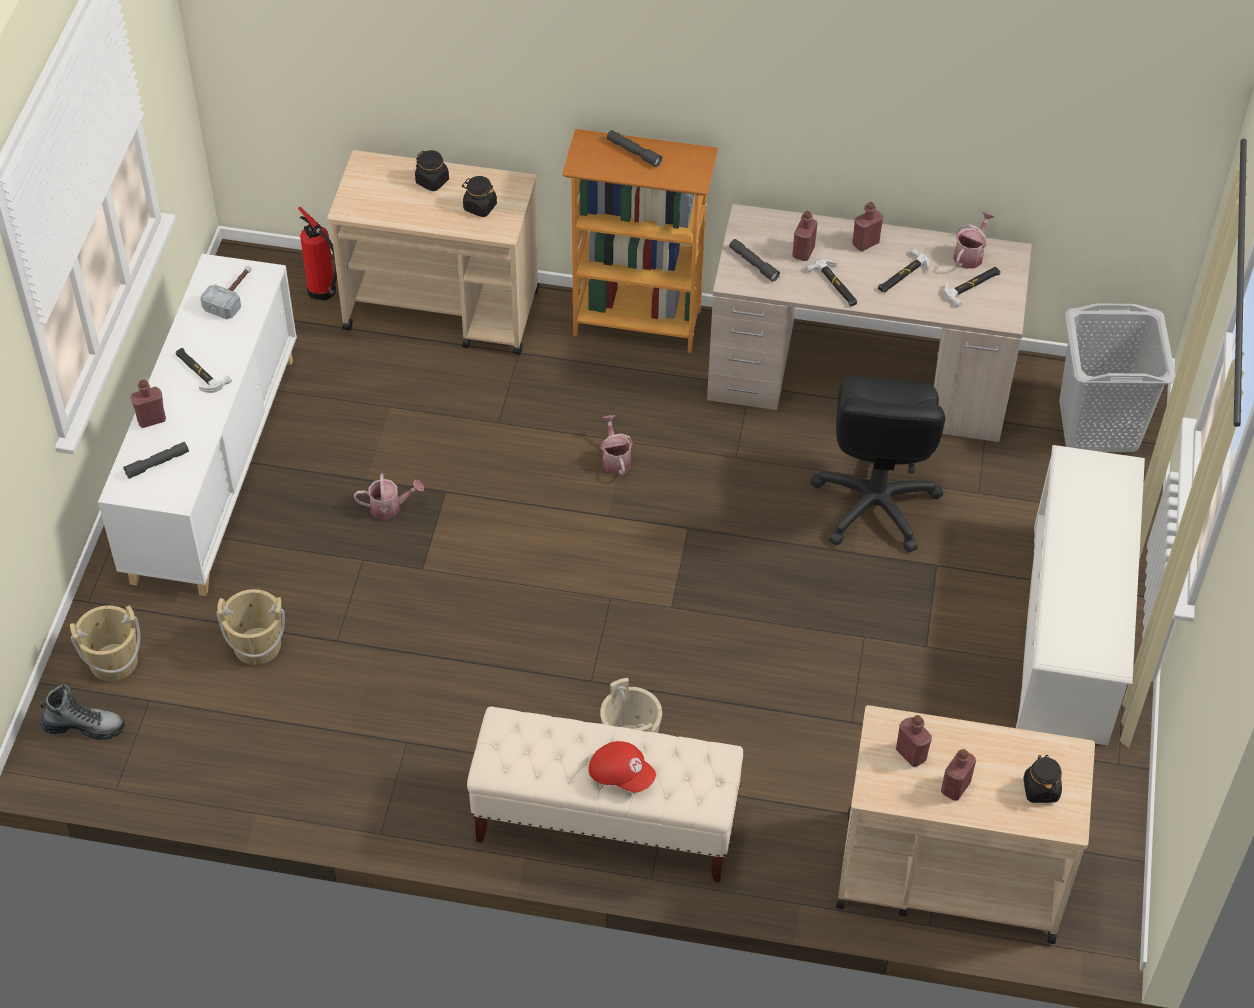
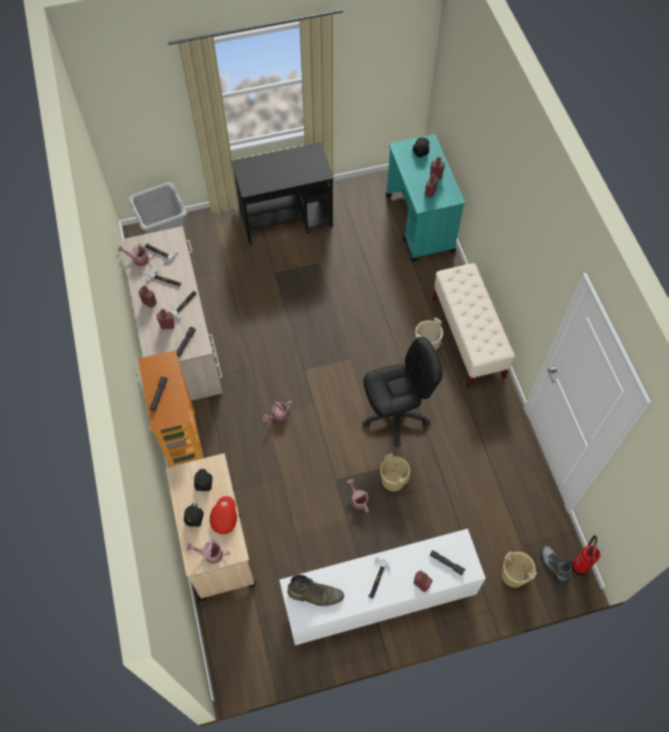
camera: 115 degrees left, 10 degrees up
(232, 295) = (315, 594): hammer -> green boot
(257, 645) = (467, 515): beige bucket -> beige bucket (393, 480)
(323, 292) = (231, 613): fire extinguisher -> fire extinguisher (580, 564)
(365, 182) = (210, 554): none -> watering can
(621, 774) = (477, 304): red cap -> red cap (224, 517)
(874, 505) = (253, 305): black office chair -> black office chair (395, 415)
(948, 875) = (419, 224): beige cart -> turquoise cart
(1070, 633) = (286, 219): white shoe rack -> black cart

